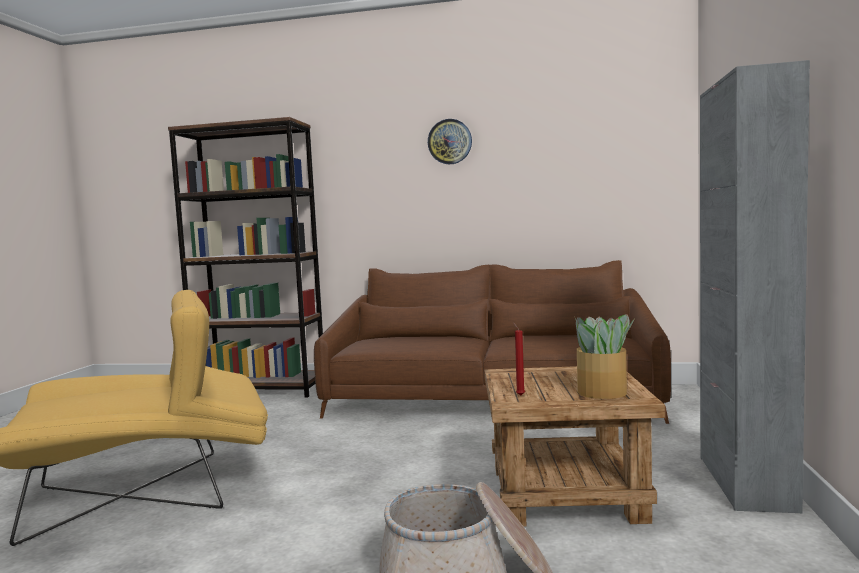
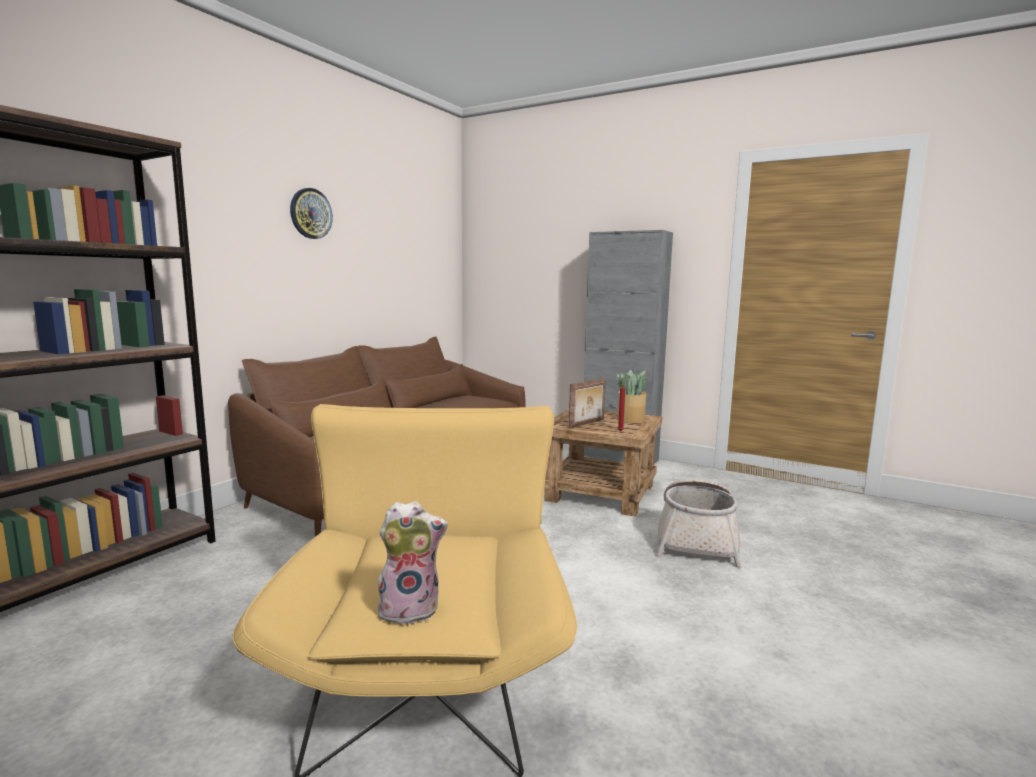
camera: 70 degrees left, 5 degrees up
(38, 407) = (410, 609): none -> plush toy
(533, 380) = (587, 423): none -> picture frame

